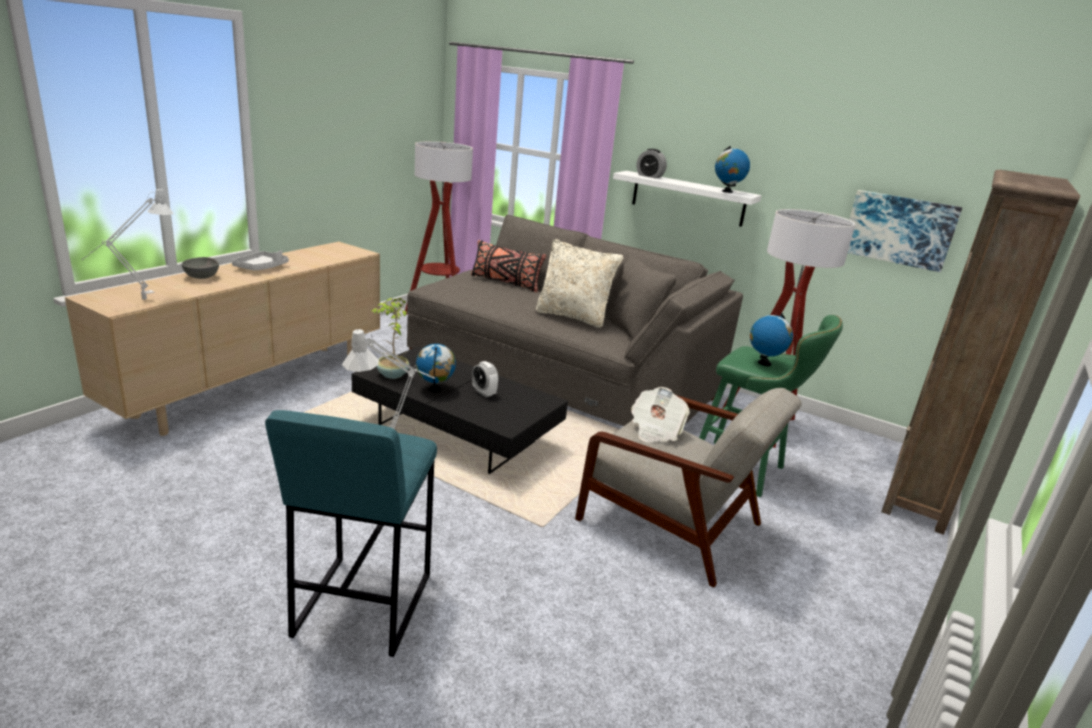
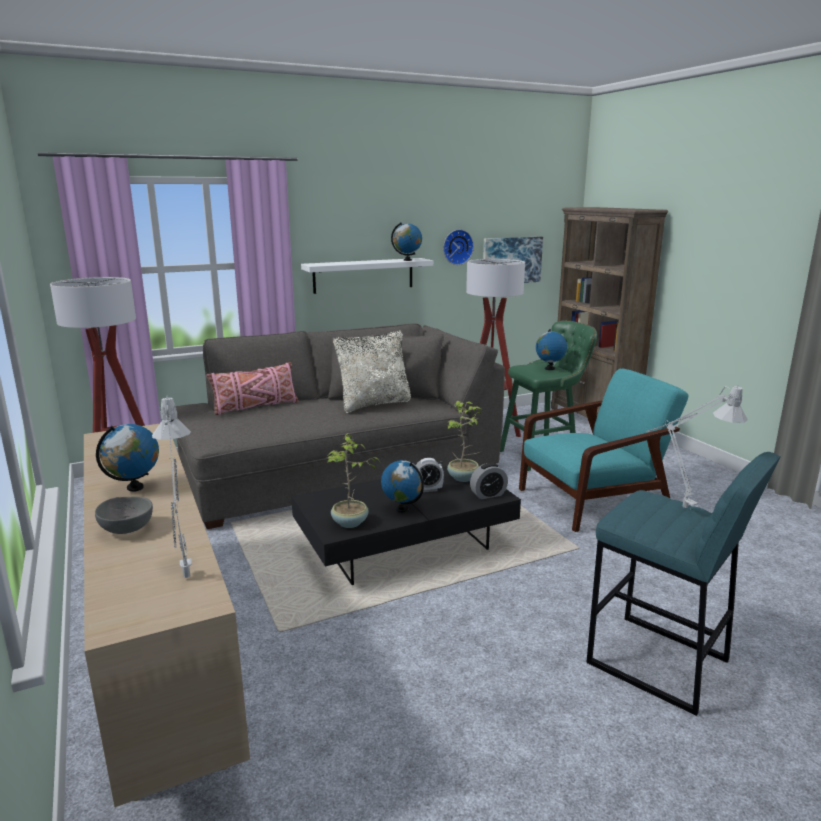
camera: 55 degrees left, 5 degrees down
(261, 267) = (135, 488): grey tray -> globe
(505, 282) = (255, 407): black pillow -> pink pillow
(526, 404) = (464, 478): none -> potted plant
(649, 176) = (334, 263): alarm clock -> alarm clock (488, 495)
(655, 430) = (567, 438): newspaper -> none
(672, 523) = (595, 499): grey armchair -> turquoise armchair
(814, 192) = (457, 247): none -> wall clock

